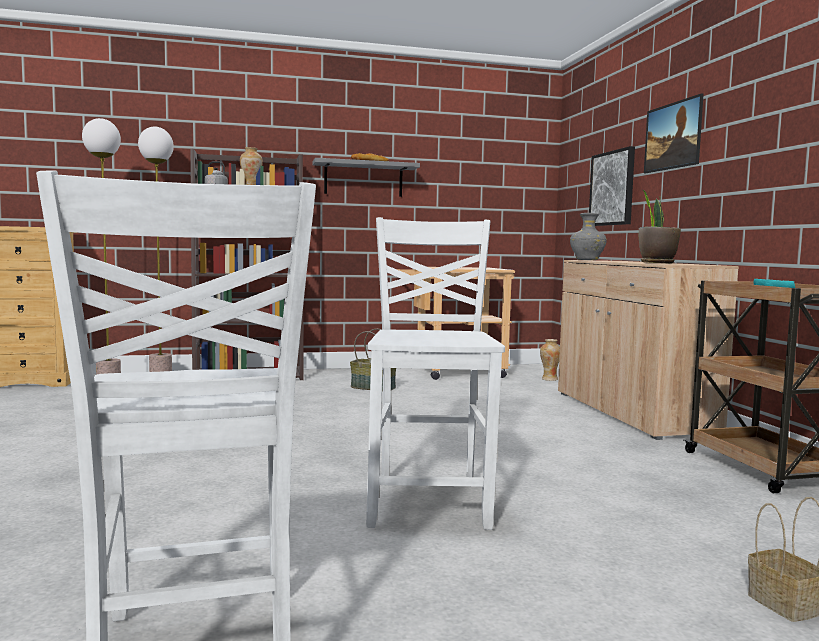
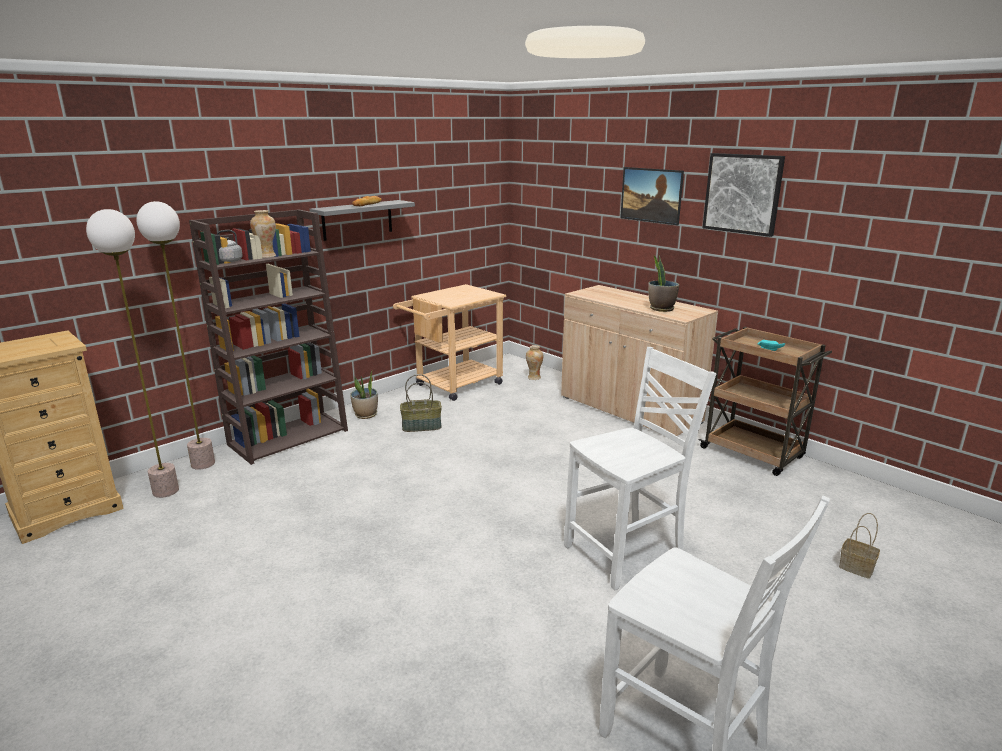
camera: 30 degrees left, 15 degrees up
(336, 375) = (366, 415): none -> potted plant
(429, 501) = (627, 553): white chair -> white chair turned 90 degrees clockwise
(586, 260) = (586, 295): grey vase -> none
(612, 188) = (582, 221): picture -> picture (742, 193)

